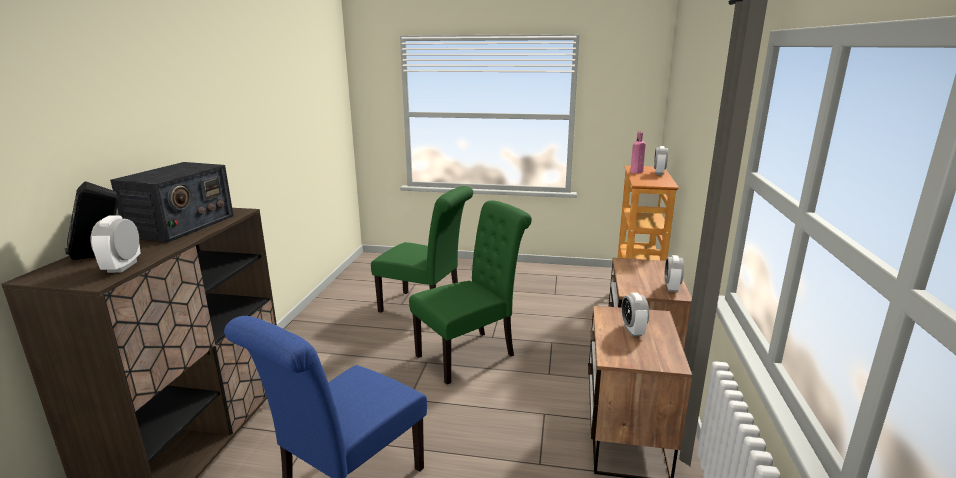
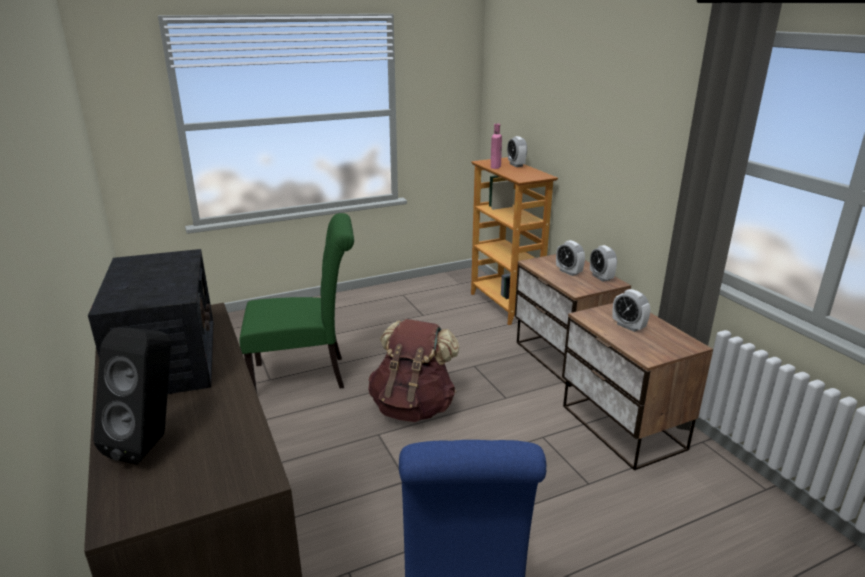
camera: 35 degrees left, 5 degrees up
(122, 267) = (236, 443): alarm clock -> alarm clock (568, 272)
(471, 354) = (413, 407): green chair -> brown backpack

